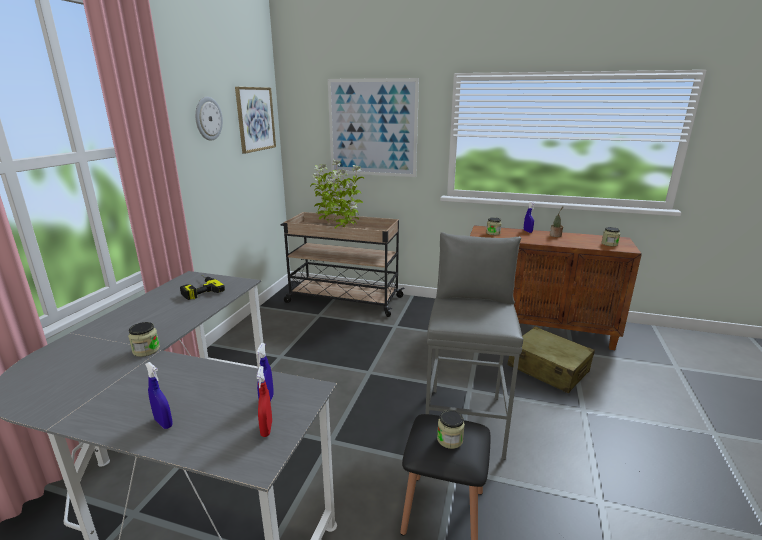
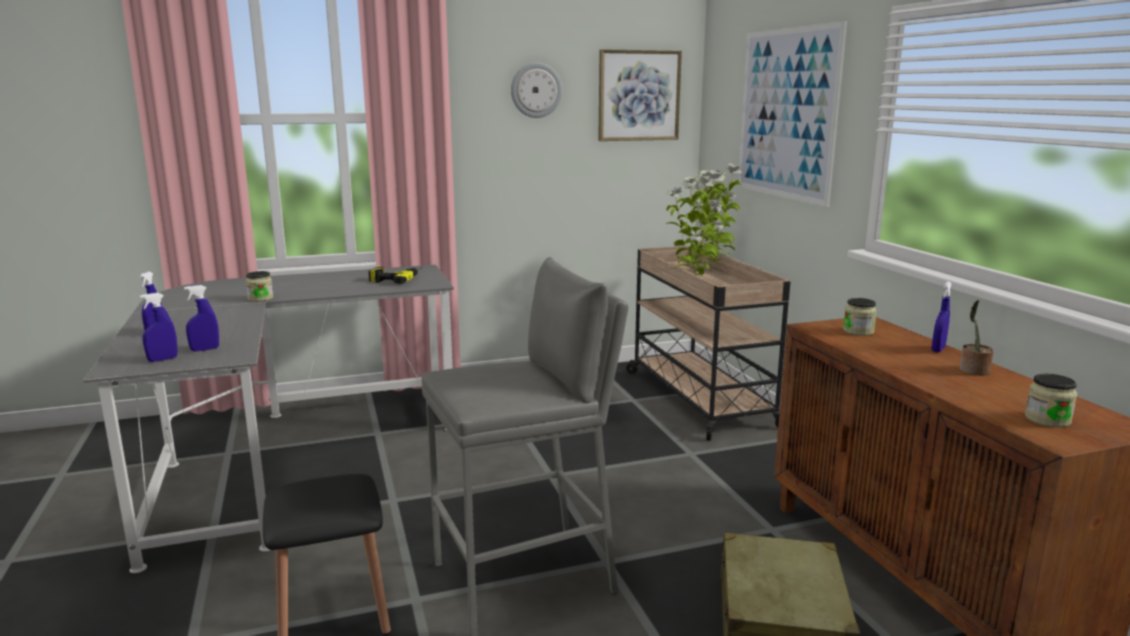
camera: 55 degrees right, 5 degrees down
(266, 429) = (162, 359): red spray bottle -> blue spray bottle
(450, 439) = (314, 494): jar -> none

